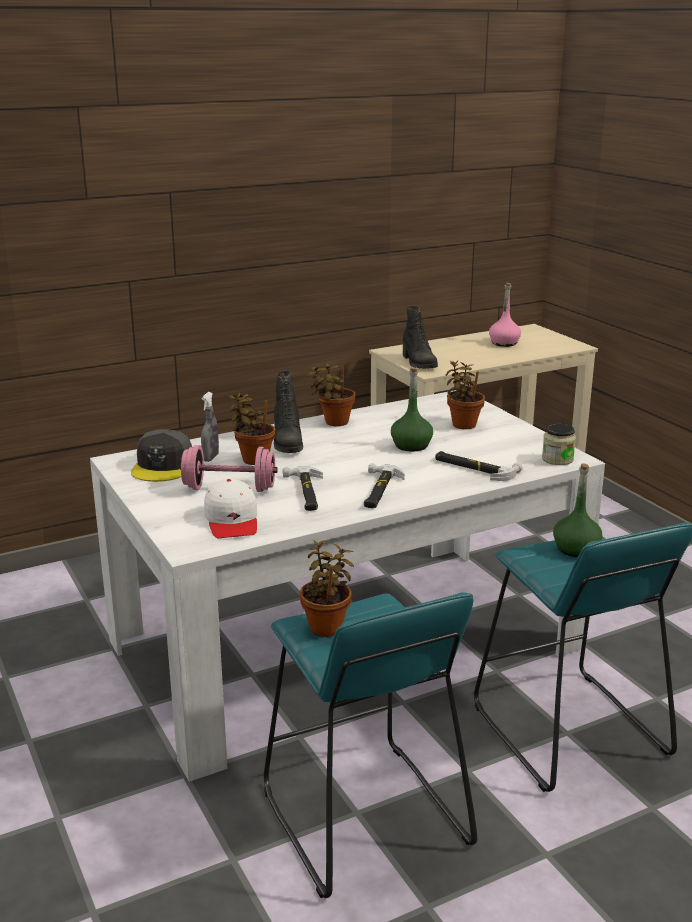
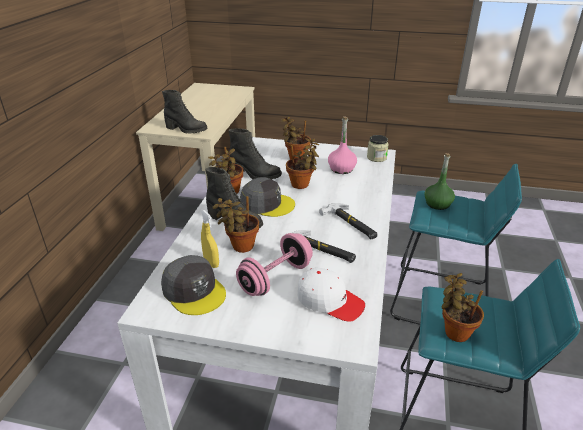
camera: 50 degrees left, 10 degrees up
(210, 458) = (211, 262): grey spray bottle -> yellow spray bottle
(343, 444) = (267, 204): none -> grey cap
(387, 420) = (255, 175): none -> black boot
(411, 445) = (302, 185): green bottle -> potted plant
(475, 468) = (359, 182): hammer -> none
(504, 343) = (205, 99): pink bottle -> pink bottle (341, 169)

